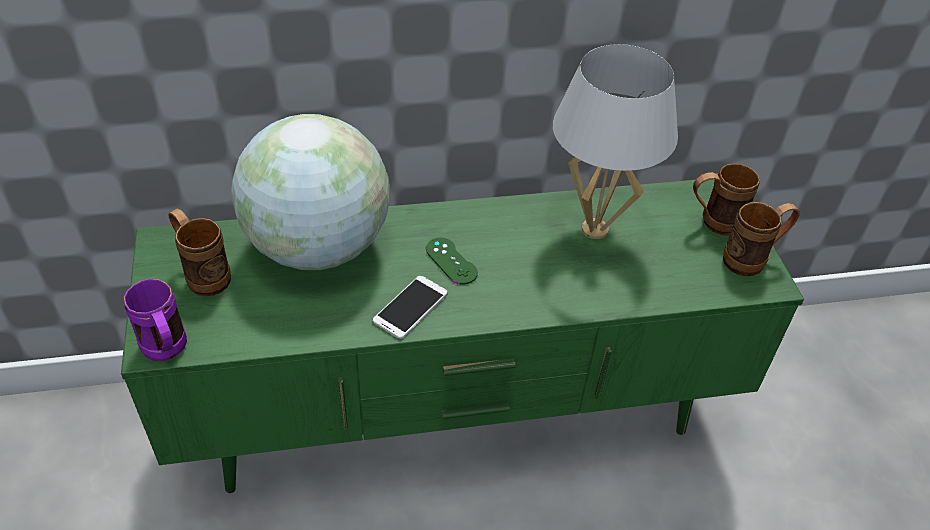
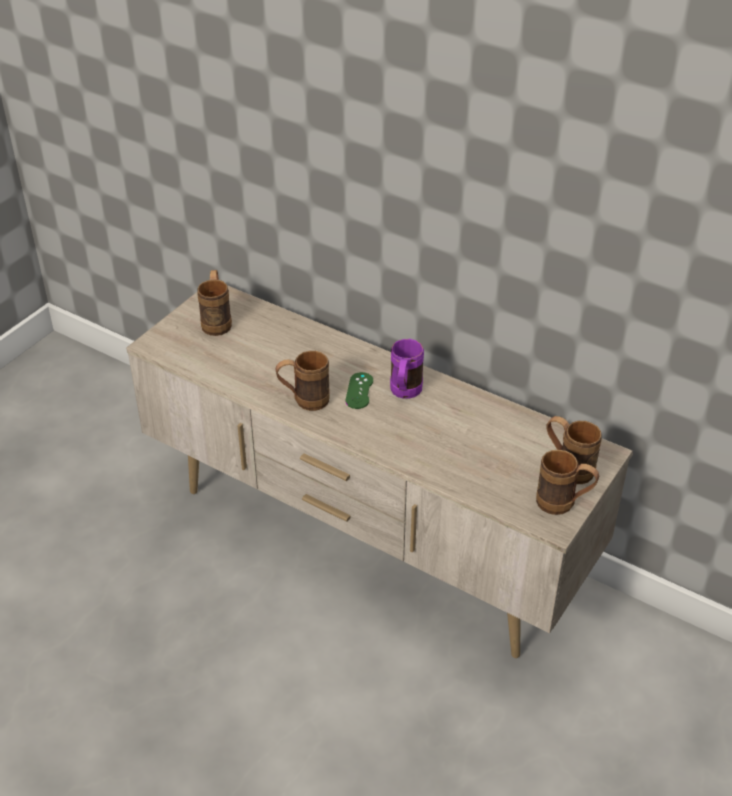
camera: 45 degrees right, 5 degrees down
(167, 352) = (157, 350): purple mug -> purple mug (404, 394)
(318, 247) = (294, 341): globe -> none
(410, 307) = (304, 401): phone -> brown mug
(456, 419) = (366, 542): green tv stand -> beige tv stand
(594, 230) = (475, 425): white table lamp -> none

